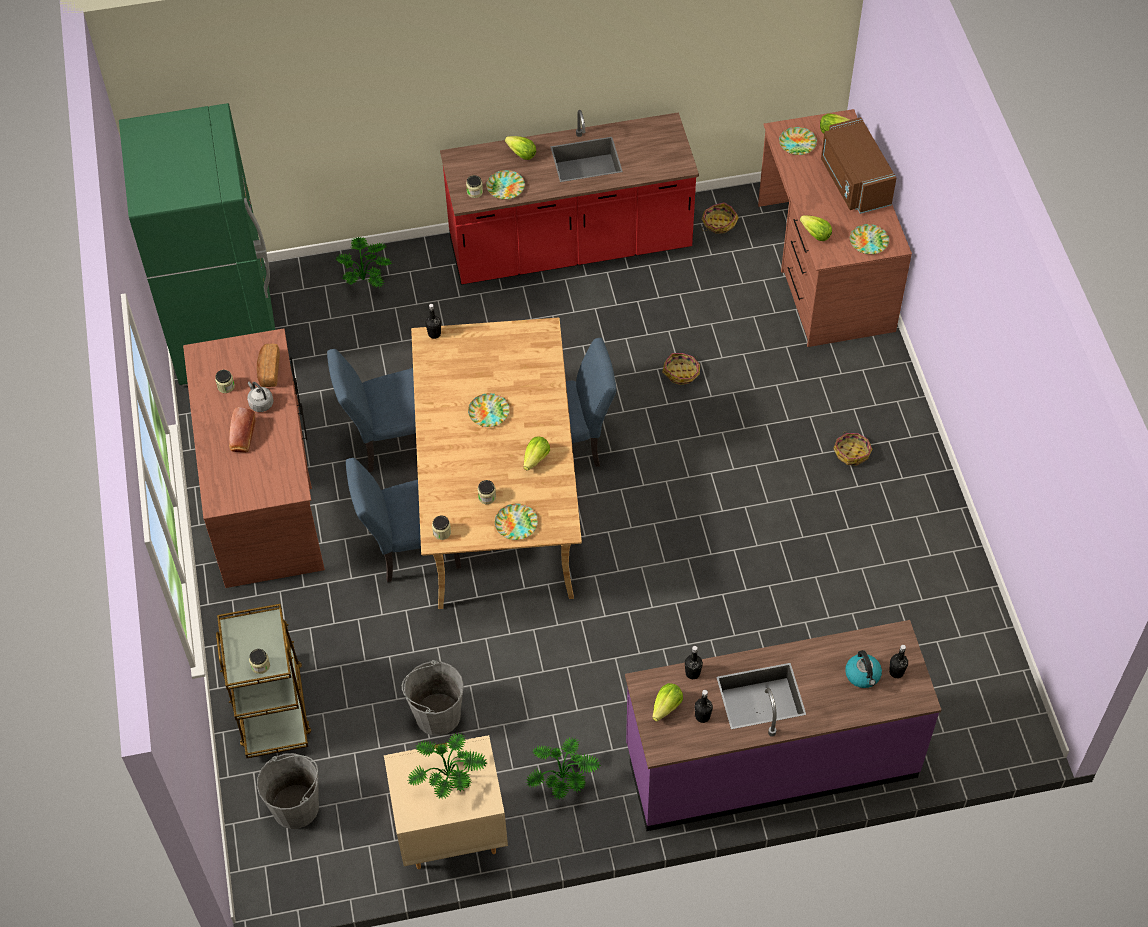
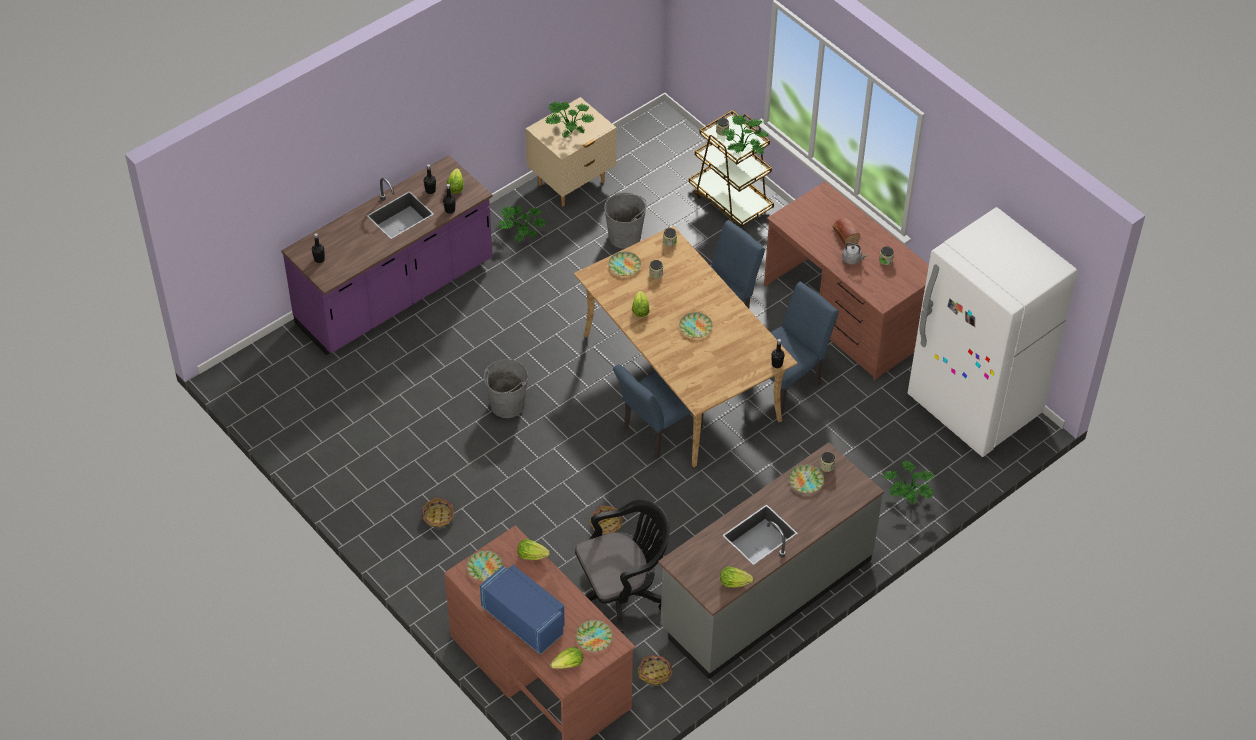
camera: 150 degrees right, 5 degrees down
(225, 334) = (974, 407): green fridge -> white fridge
(255, 623) = (744, 149): none -> potted plant
(269, 371) = (866, 281): bread -> none
(296, 807) = (673, 160): grey bucket -> grey bucket (507, 405)
(521, 154) = (815, 515): lettuce -> lettuce (734, 582)
(570, 248) = (765, 594): red counter -> grey counter
(707, 301) = (621, 595): none -> black office chair
(853, 182) = (525, 619): brown microwave -> blue microwave
(863, 675) = (340, 249): kettle -> none

